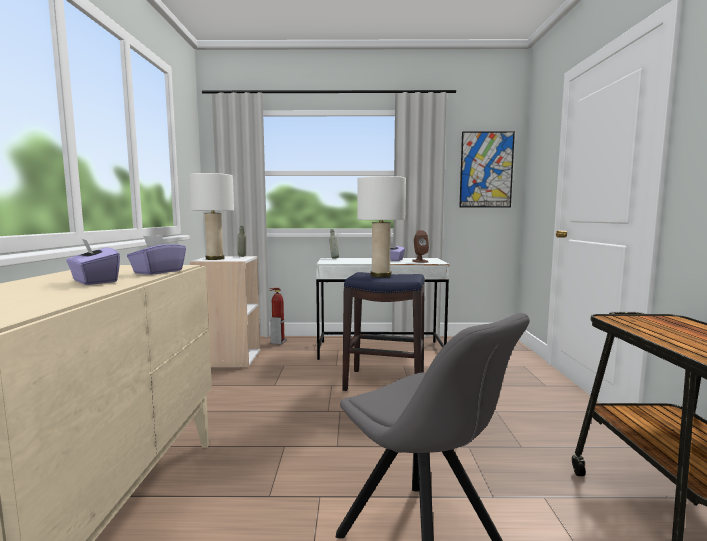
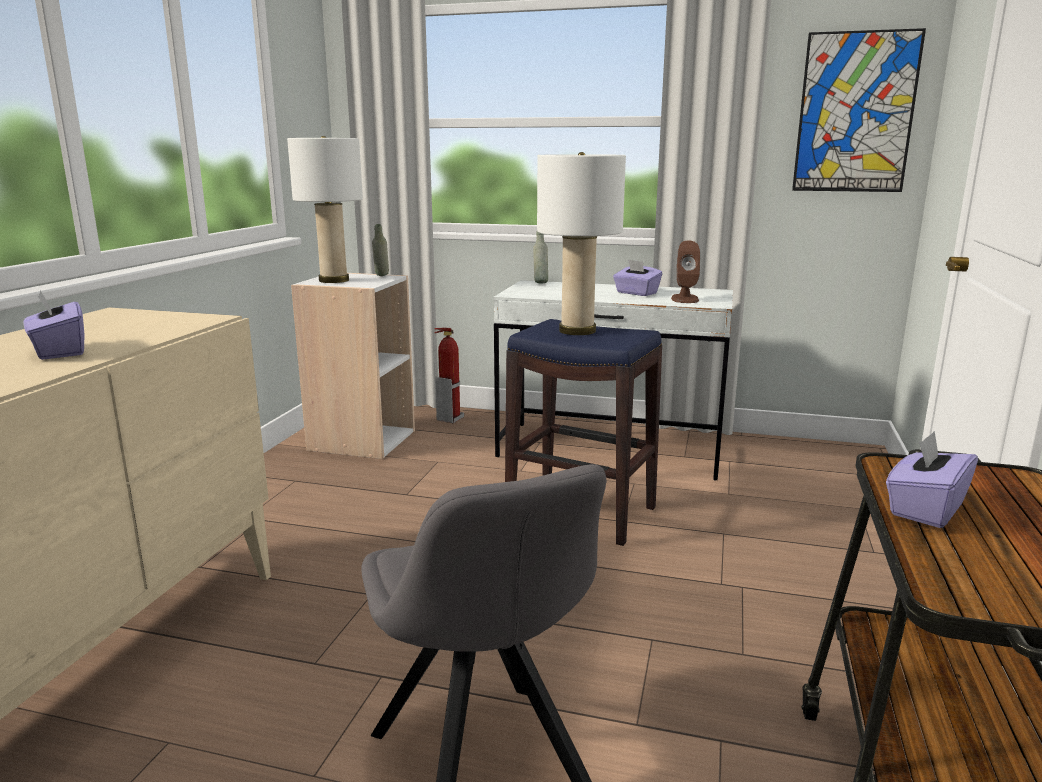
camera: 15 degrees right, 10 degrees up
(158, 272) = (162, 332): purple tissue box -> purple tissue box (925, 509)

